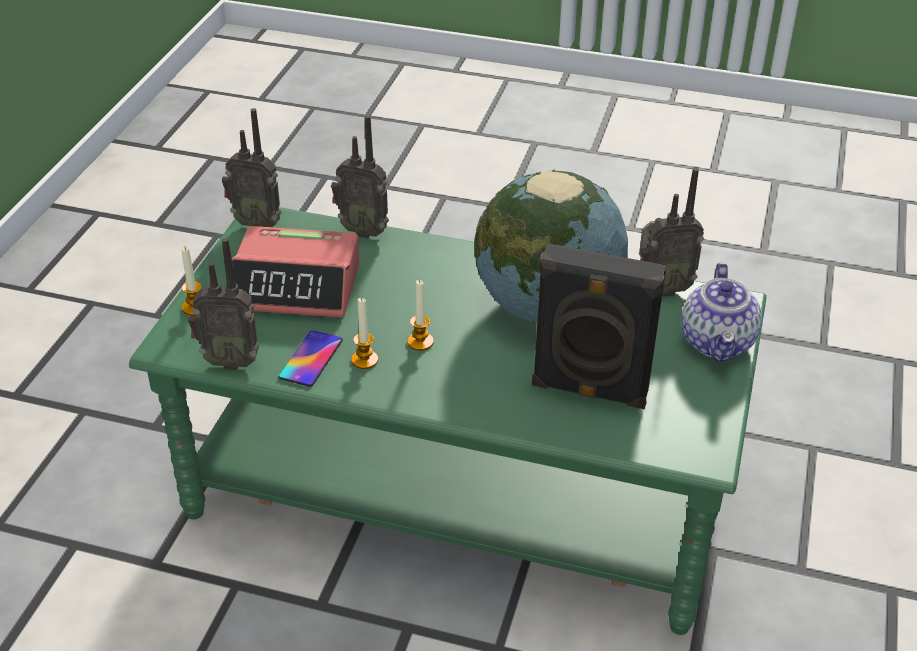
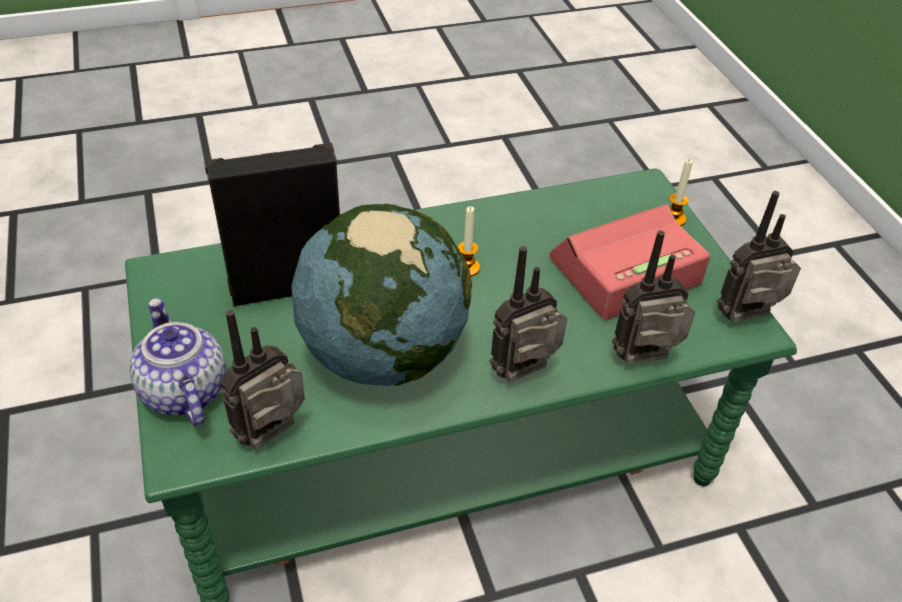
camera: 145 degrees right, 5 degrees up
(230, 361) = (590, 192): radio -> radio (525, 376)
(311, 359) = (535, 218): phone -> none
(364, 360) = (494, 234): candle -> none

